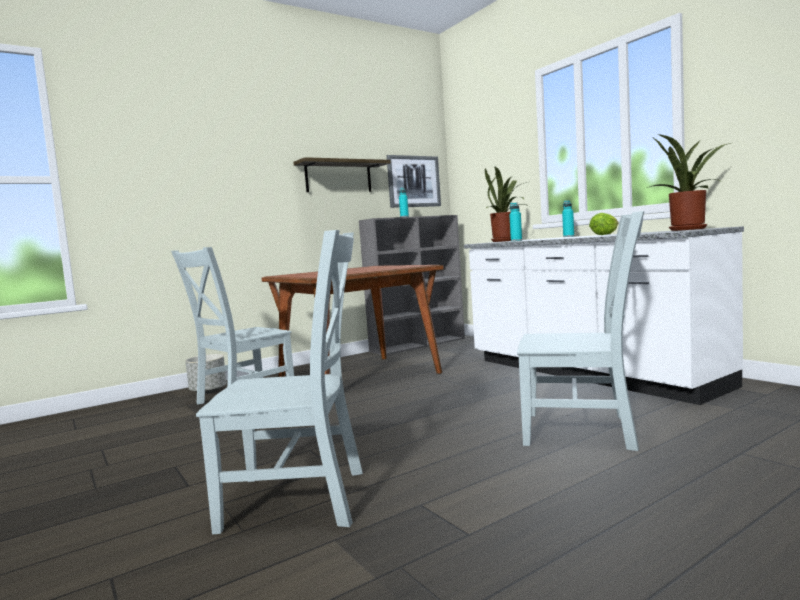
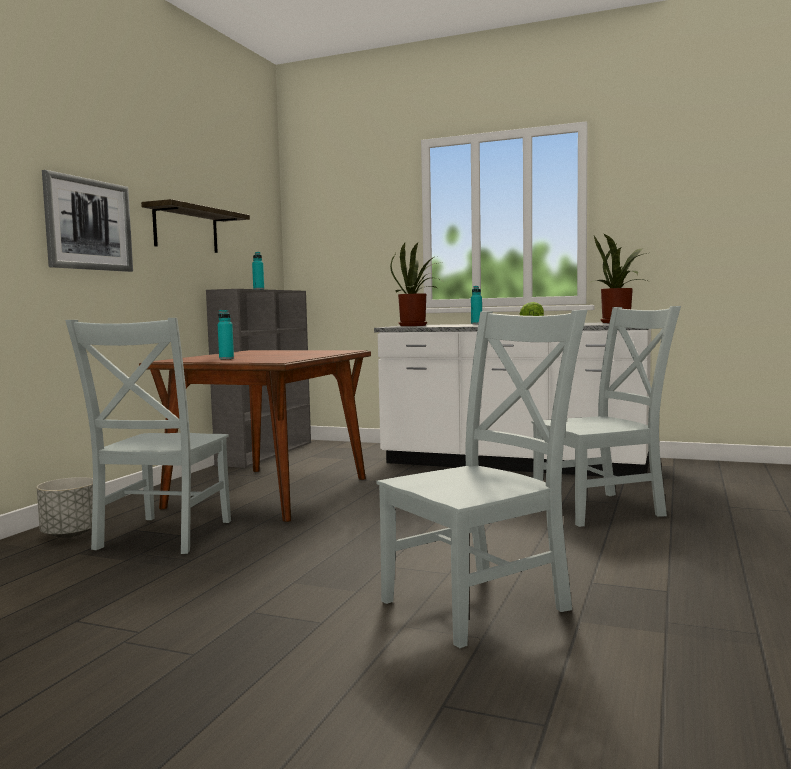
camera: 35 degrees left, 0 degrees up
(413, 181) = (254, 244): picture -> picture (88, 224)
(516, 241) = (448, 326): turquoise bottle -> turquoise bottle (226, 358)

